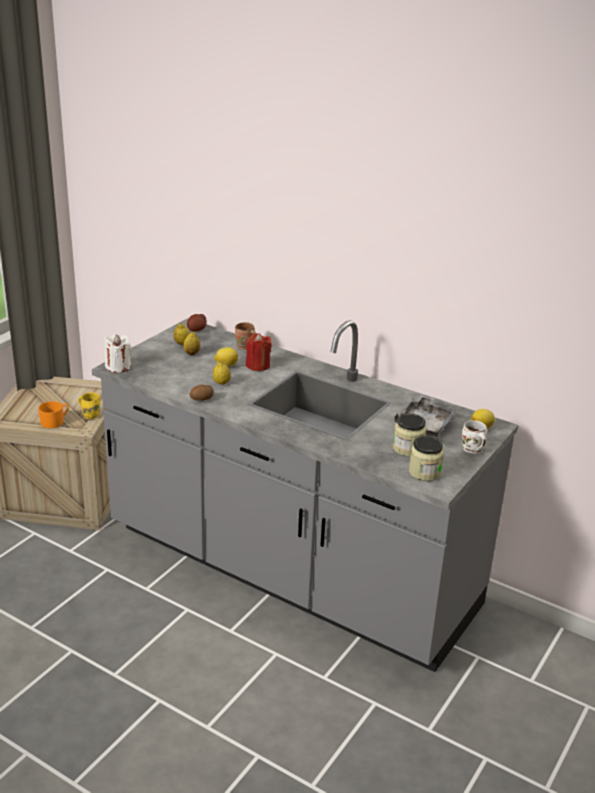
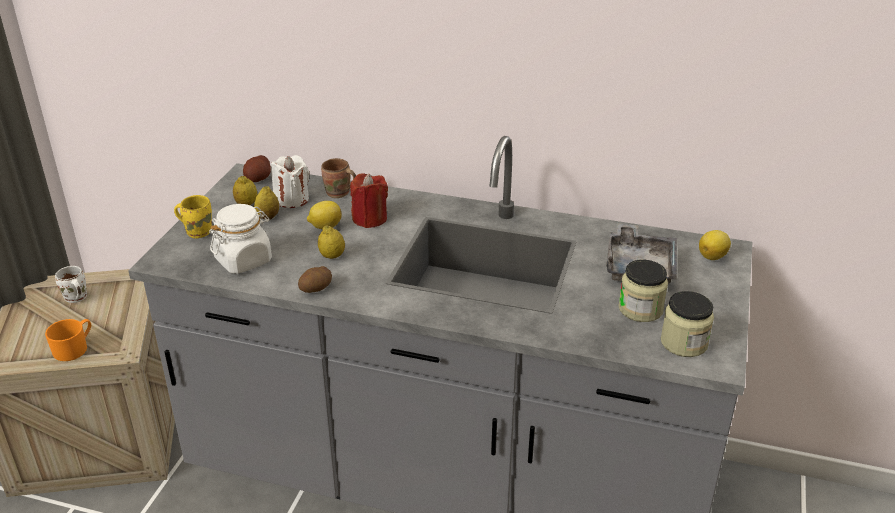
camera: 15 degrees left, 5 degrees up
(90, 415) = (124, 326): yellow mug -> yellow mug (198, 231)
(118, 367) = (168, 259): white candle -> white candle (292, 199)
(164, 375) = (244, 260): none -> white jar
(472, 450) = (721, 293): white mug -> white mug (75, 298)

